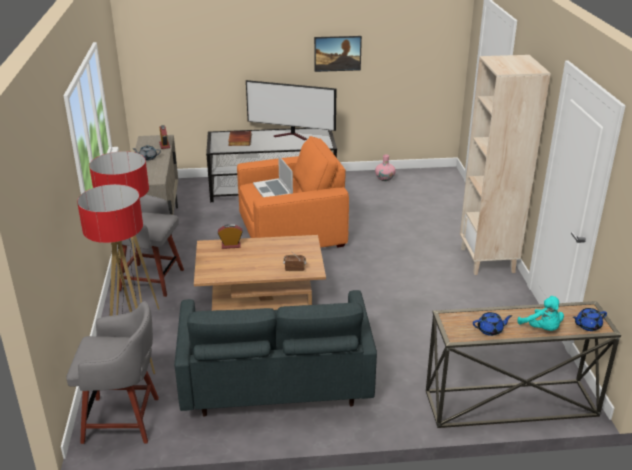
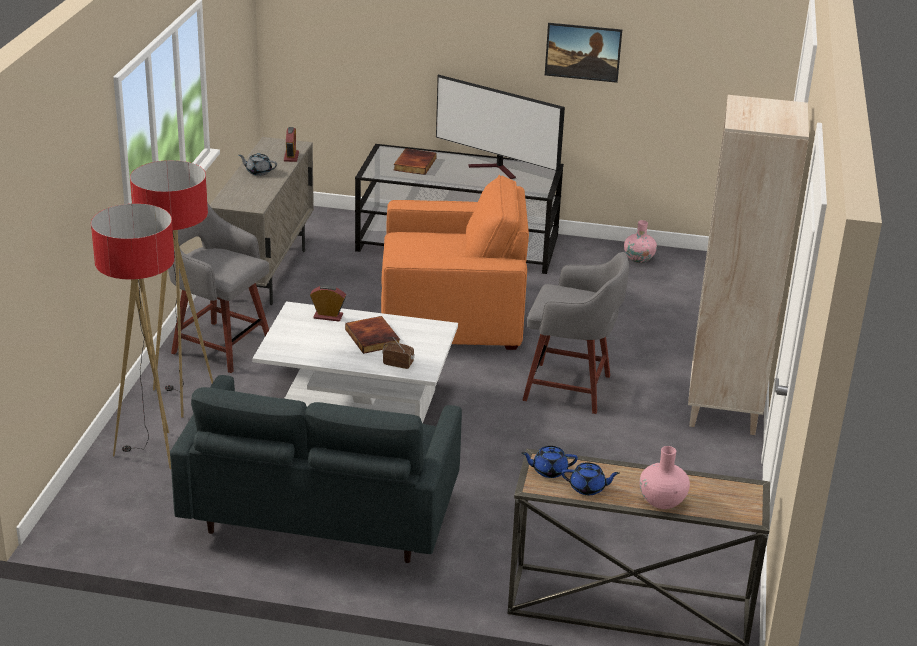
camera: 15 degrees right, 0 degrees up
(124, 420) = (109, 516): grey stool -> grey stool (570, 389)
(260, 299) = (357, 401): brown coffee table -> white coffee table
(269, 254) = (373, 338): none -> book
(273, 189) = (427, 247): laptop -> none
(542, 329) = (662, 501): turquoise plush toy -> pink vase
(587, 326) = (729, 510): blue teapot -> blue teapot (549, 470)

